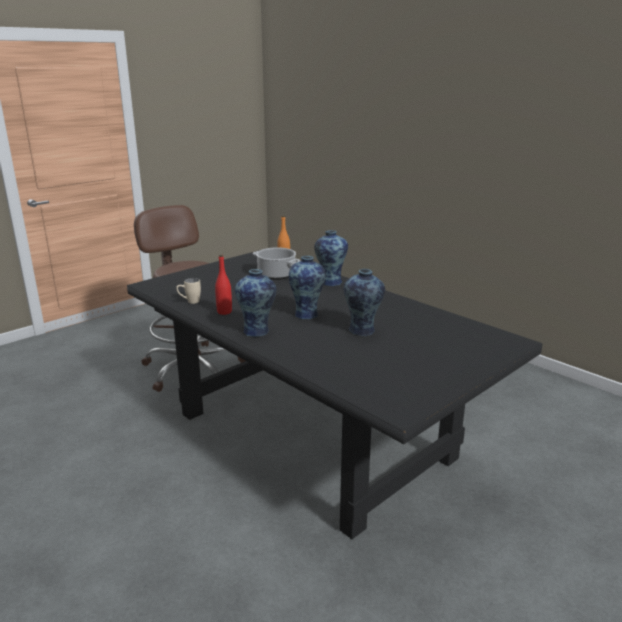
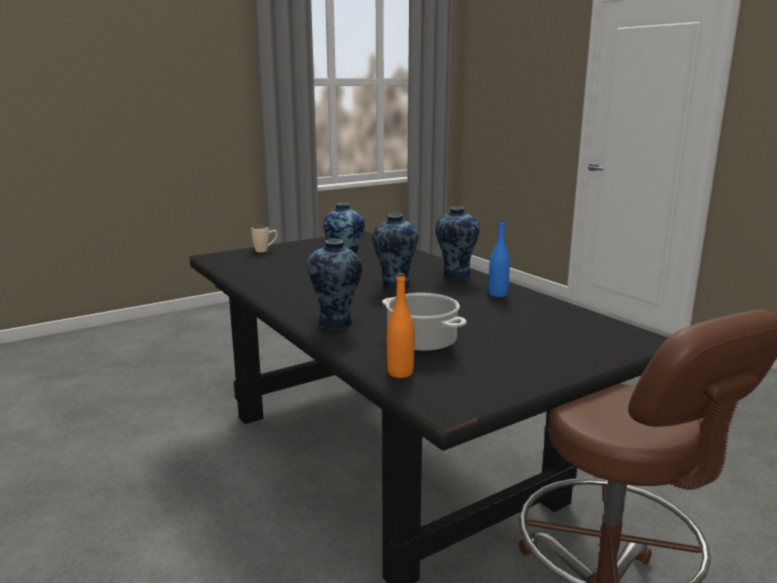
camera: 170 degrees left, 5 degrees down
(189, 302) = (552, 308): beige mug -> beige mug (265, 250)
(224, 312) = (497, 294): red bottle -> blue bottle

